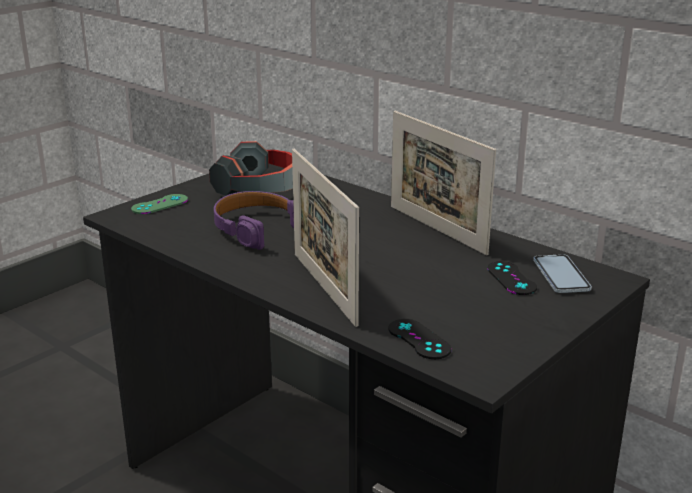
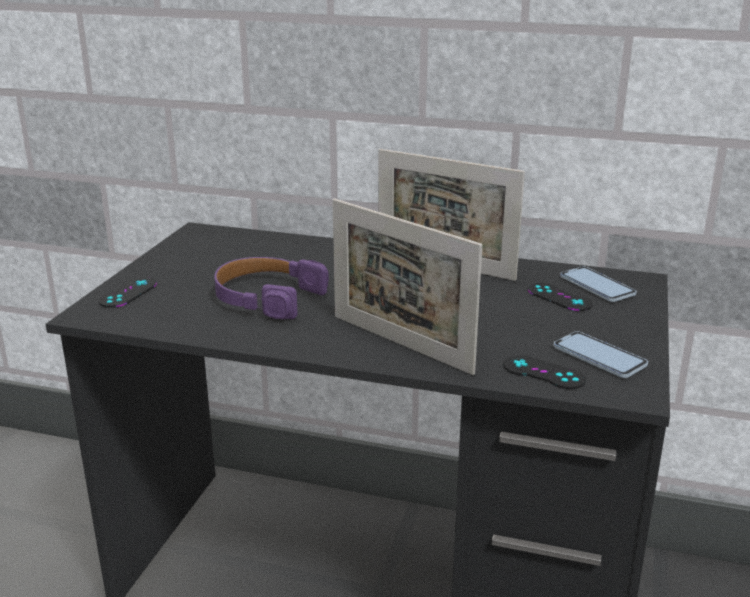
camera: 25 degrees left, 0 degrees up
(160, 204) = (128, 293): green game controller -> black game controller
(261, 188) = (225, 256): headphones -> none
(486, 338) = (599, 356): none -> phone

